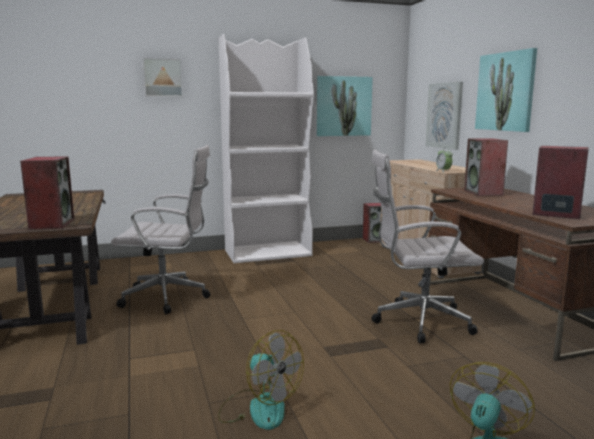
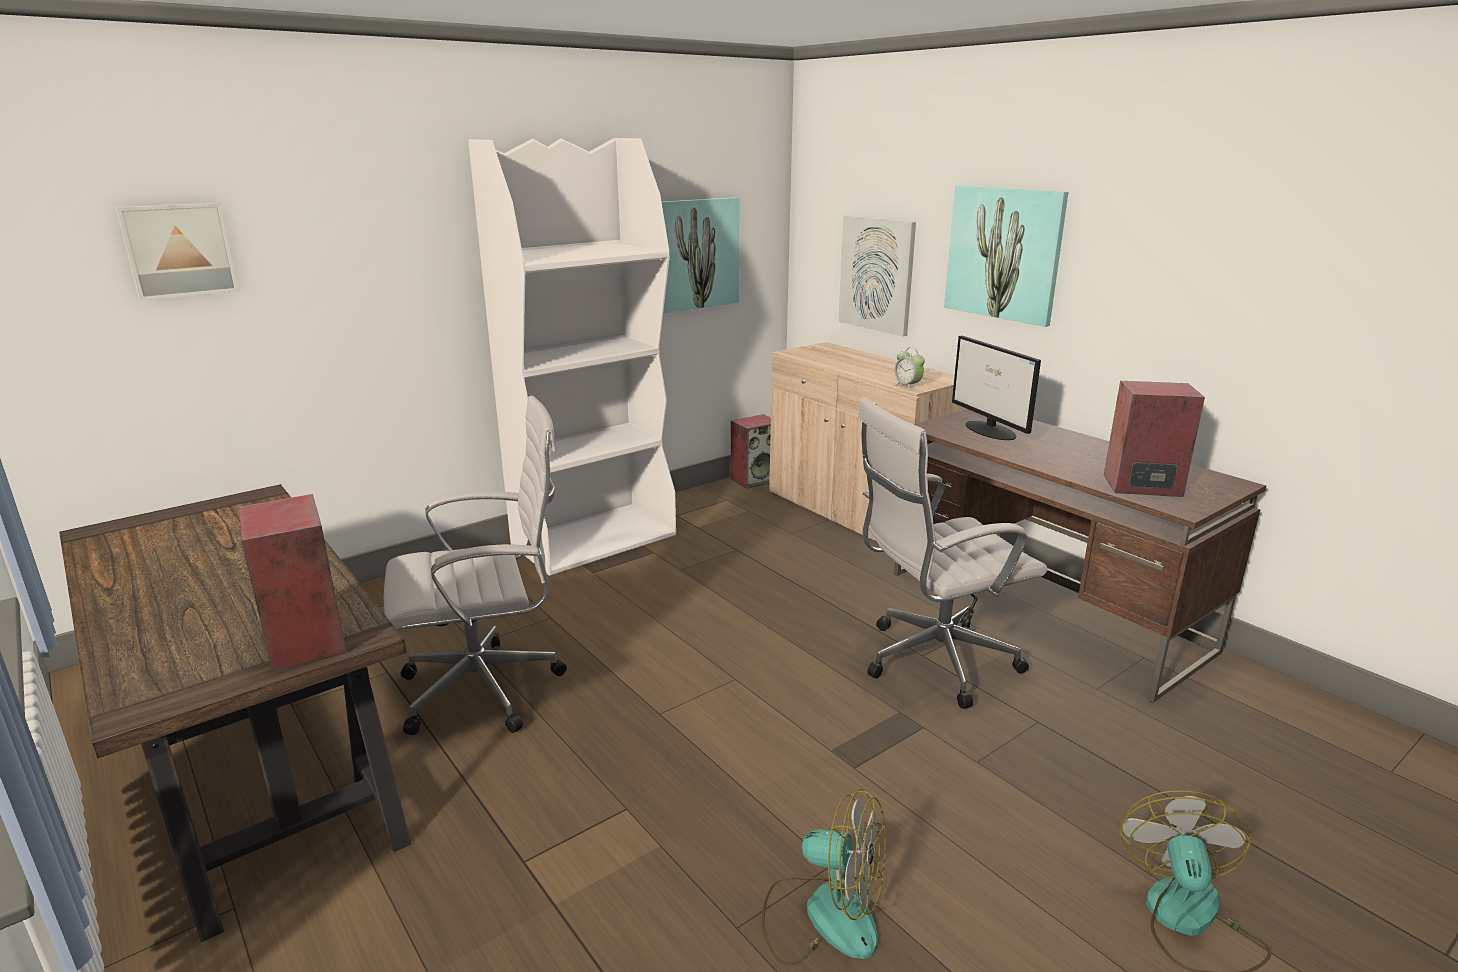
camera: 20 degrees left, 10 degrees up
(163, 77) = (360, 229): picture -> picture (179, 250)
(484, 193) = (990, 430): speaker -> monitor

